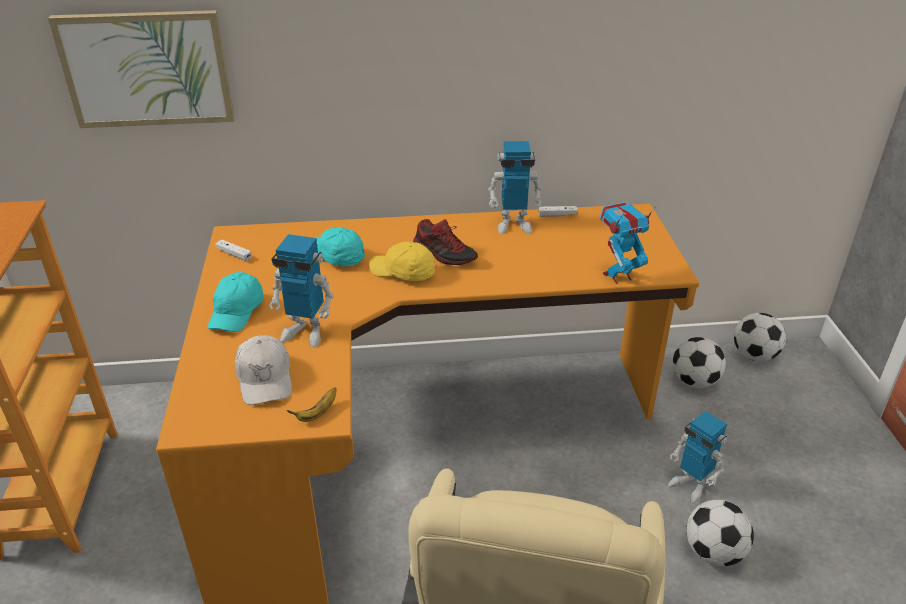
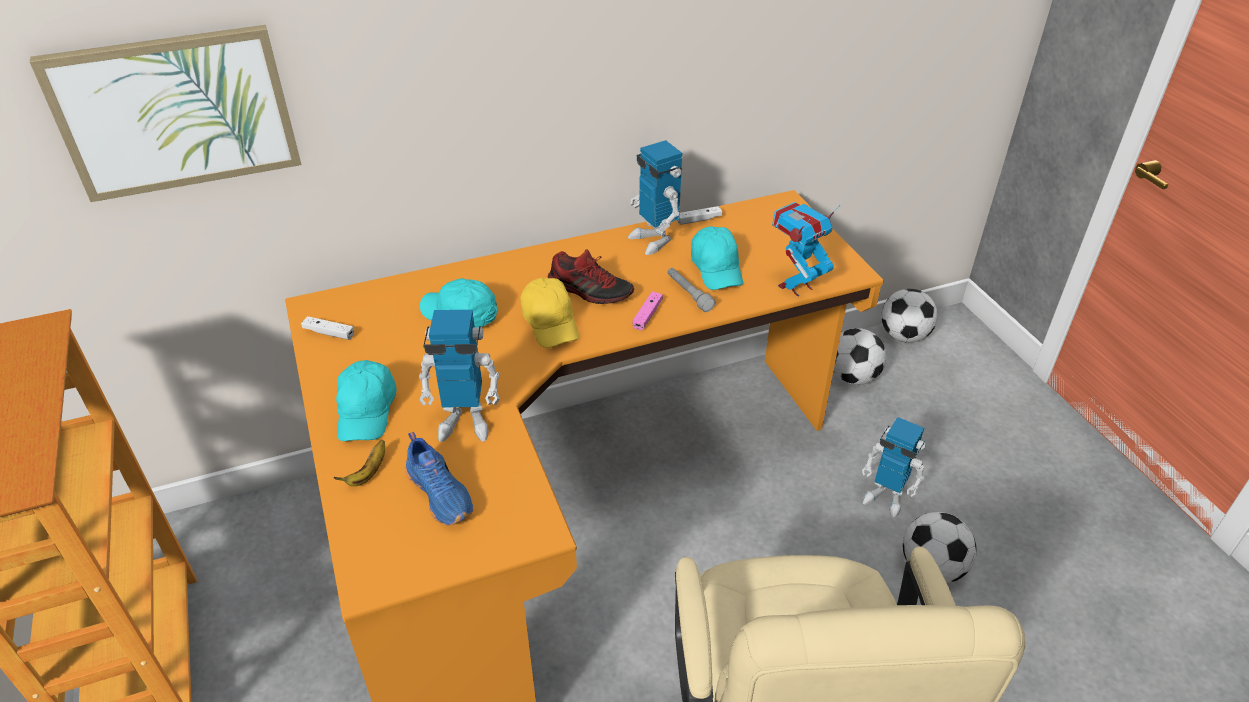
camera: 15 degrees left, 5 degrees up
(265, 378) = (441, 493): white cap -> blue shoe
(317, 413) = (525, 526): banana -> banana (368, 473)
(403, 272) = (551, 323): yellow cap -> yellow cap turned 120 degrees counterclockwise
(483, 279) = (647, 315): none -> pink game controller
(513, 225) = (654, 240): toy robot -> toy robot turned 75 degrees clockwise
(524, 268) = (688, 294): none -> grey flashlight
(556, 253) = (717, 269): none -> turquoise cap

